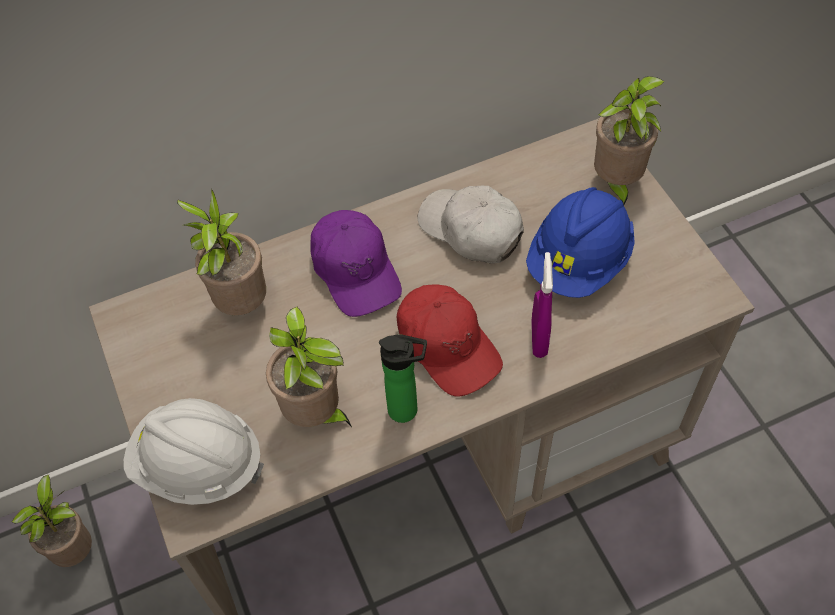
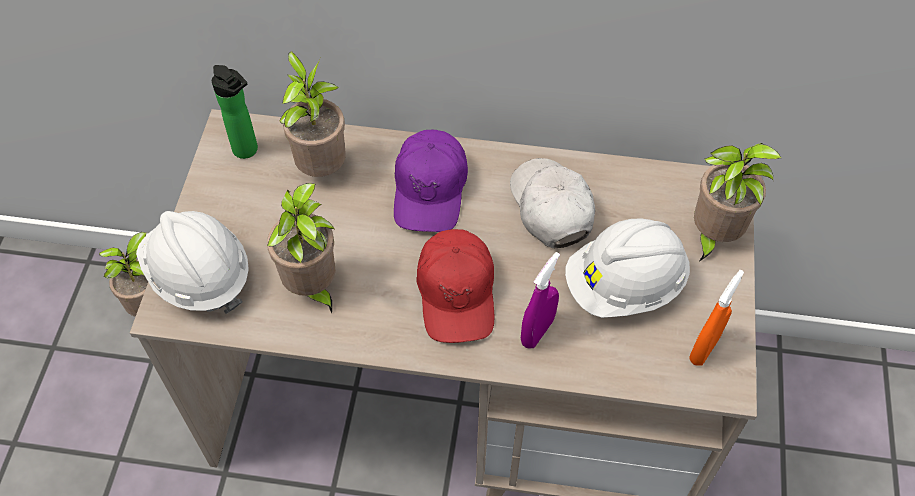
camera: 30 degrees right, 0 degrees up
(407, 410) = (385, 327): bottle -> bottle (248, 151)
(579, 261) = (624, 286): blue hard hat -> white hard hat
(677, 277) = (704, 348): none -> orange spray bottle

